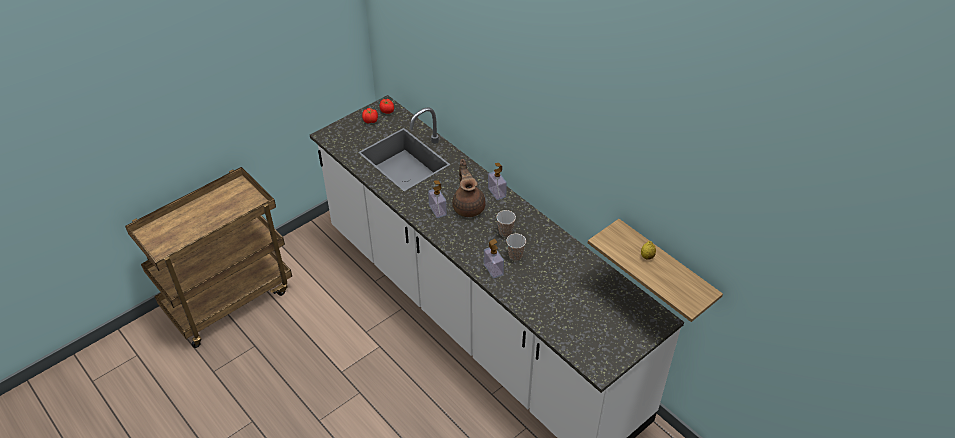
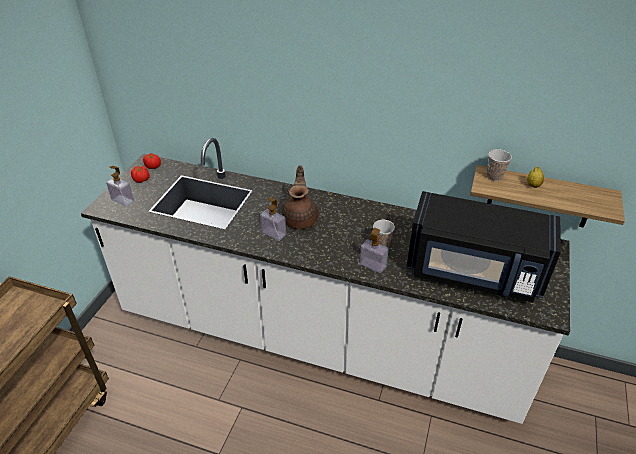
camera: 30 degrees left, 5 degrees down
(468, 206) = (301, 219): brown teapot -> brown teapot turned 45 degrees clockwise
(497, 193) = (317, 198): soap dispenser -> soap dispenser (122, 200)
(505, 232) = (354, 228): cup -> cup (494, 176)
(569, 311) = (474, 272): none -> black microwave

